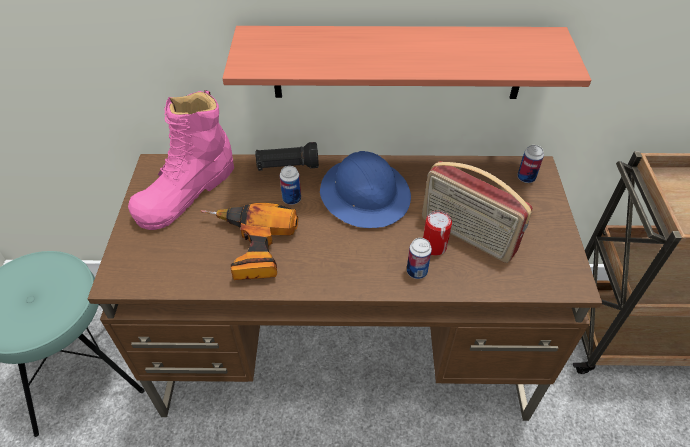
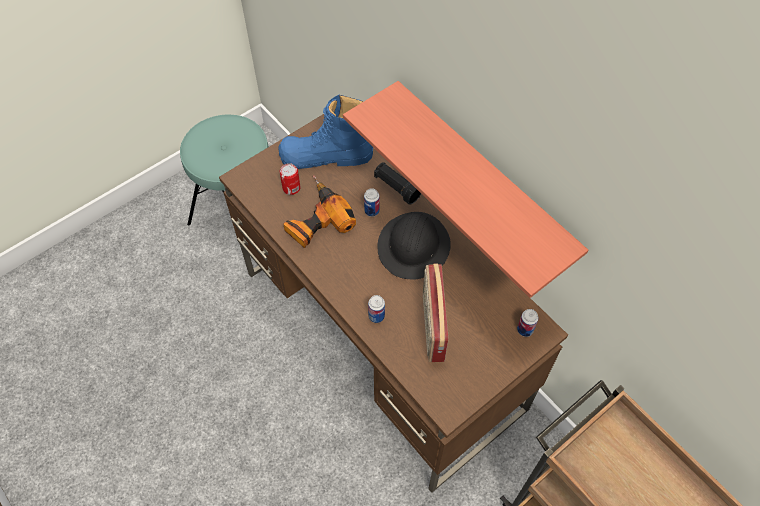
camera: 50 degrees right, 10 degrees up
(187, 191) = (326, 155): pink boot -> blue boot
(365, 194) = (414, 246): blue hard hat -> black hard hat
(434, 246) = (405, 313): can -> can (291, 188)

